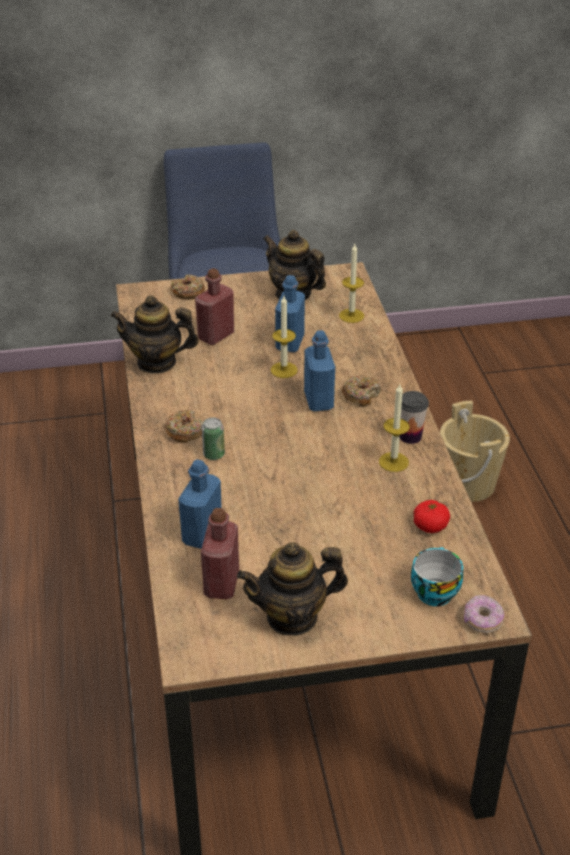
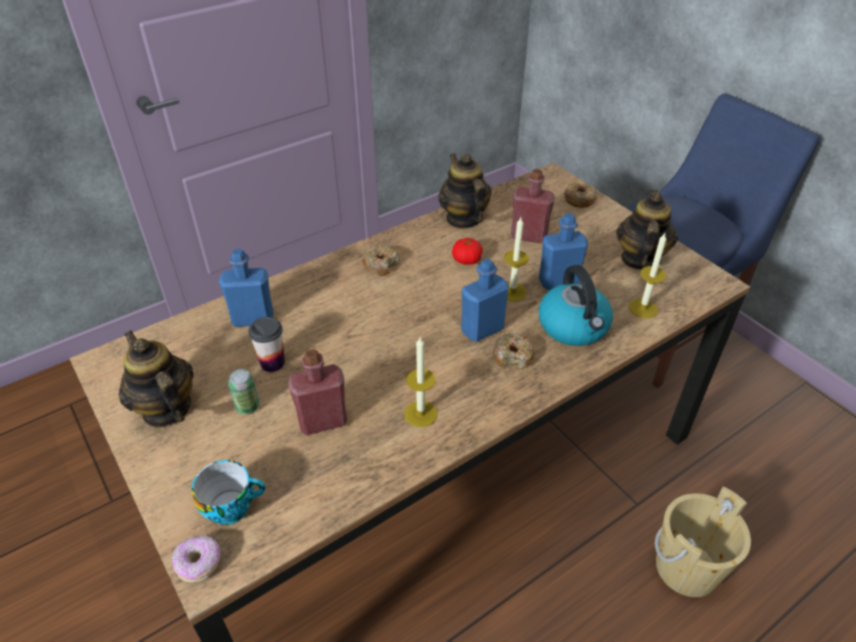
camera: 65 degrees right, 5 degrees up
(214, 454) = (360, 291): can -> can (247, 406)
(221, 584) = (195, 351): red bottle -> red bottle (322, 421)
(349, 355) = (574, 327): none -> kettle
(410, 436) = (471, 414): cup -> cup (272, 363)
(430, 526) = (332, 474): tomato -> tomato (466, 260)

